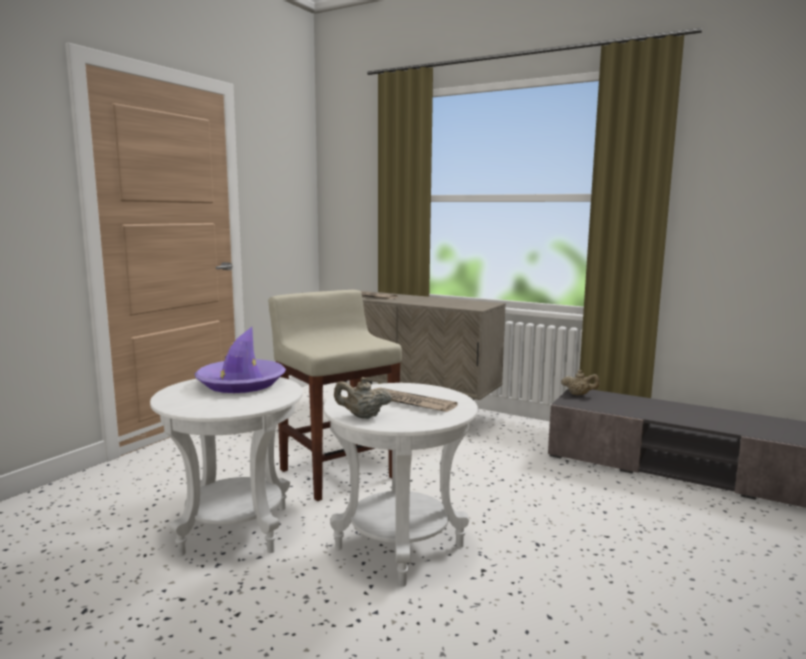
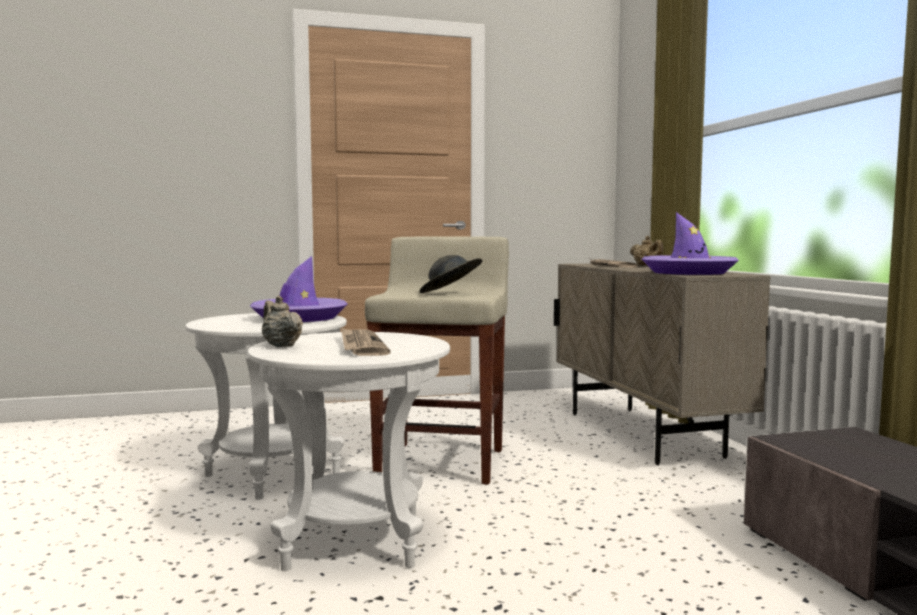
camera: 45 degrees right, 5 degrees down
(357, 342) = (450, 293): none -> grey hat
(459, 304) = (688, 272): none -> purple hat
(579, 394) = (838, 437): beige teapot -> beige teapot (646, 265)

